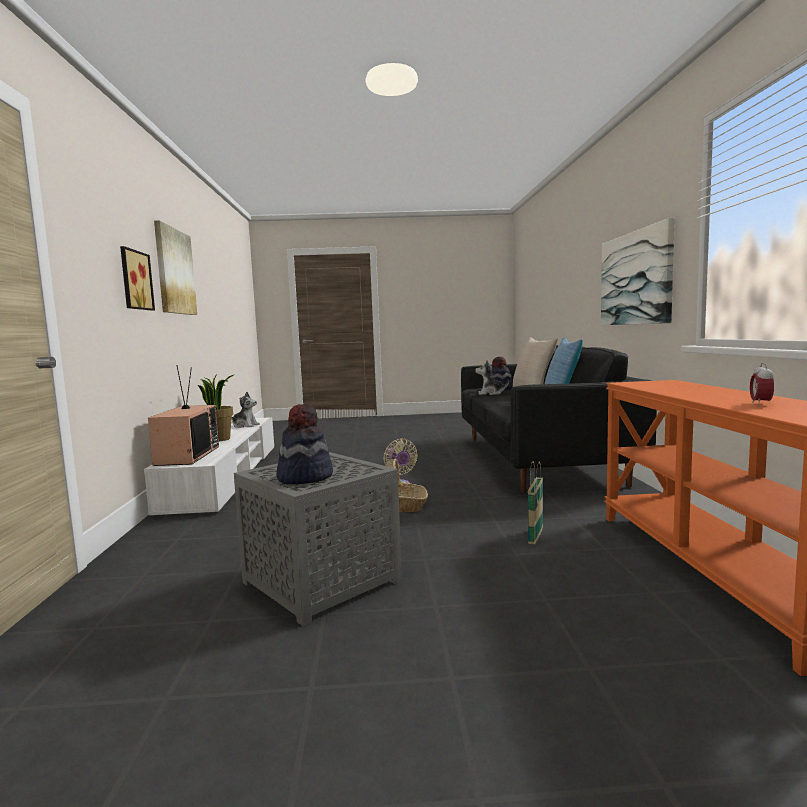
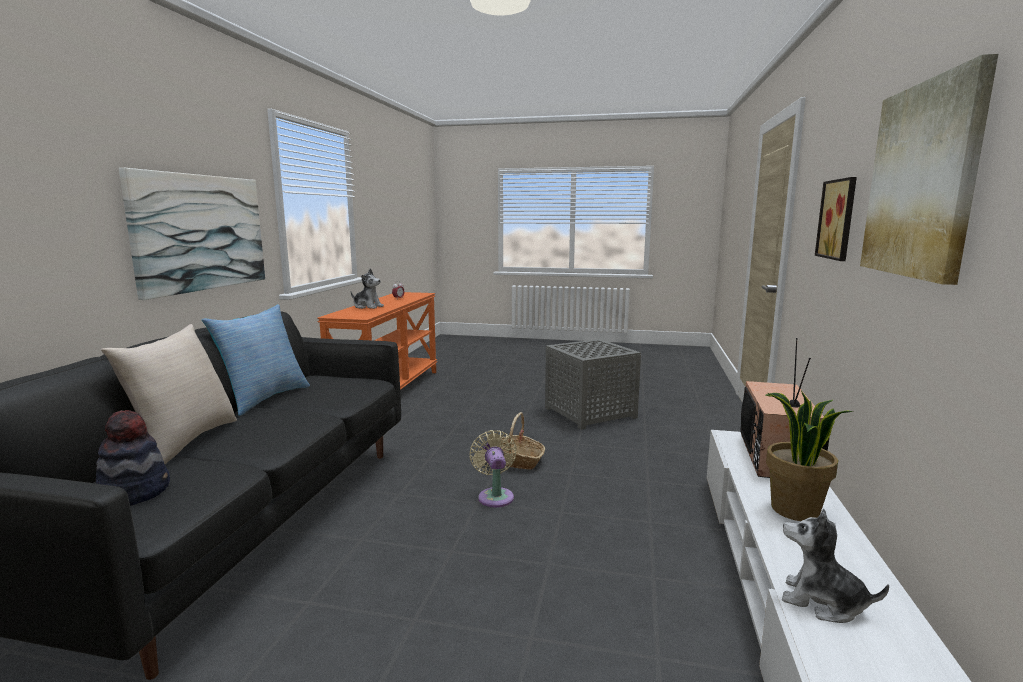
camera: 165 degrees left, 5 degrees up
(304, 477) = (597, 345): hat -> none
(491, 393) = (226, 464): plush toy -> plush toy (367, 307)
(535, 537) = (441, 418): basket -> none

